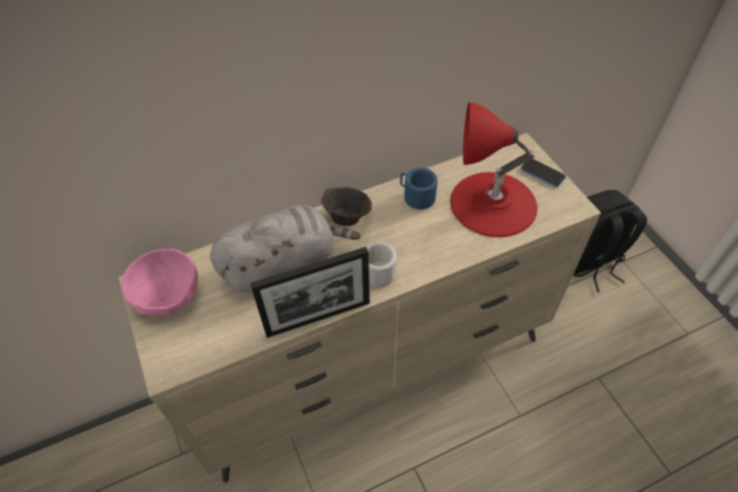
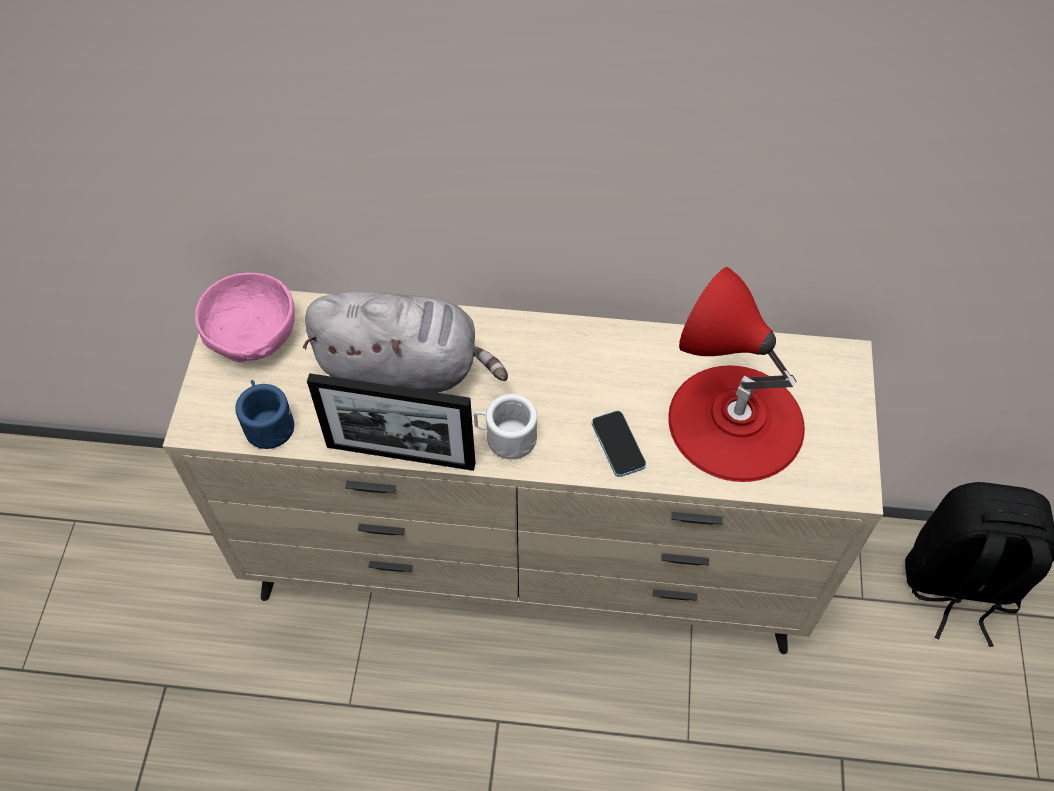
camera: 30 degrees right, 5 degrees up
(346, 217) = (526, 341): brown bowl -> none
(416, 196) = (637, 359): blue mug -> blue mug (268, 423)
(542, 174) = (842, 414): phone -> phone (618, 444)

